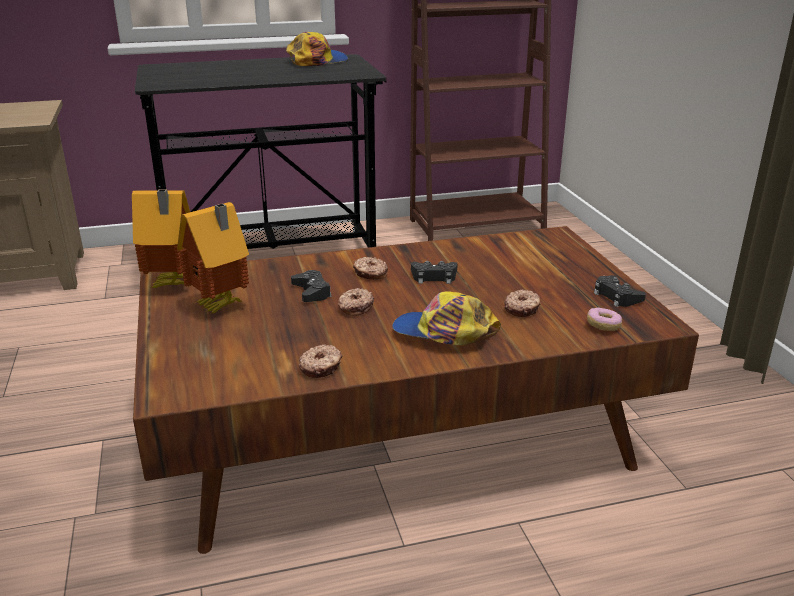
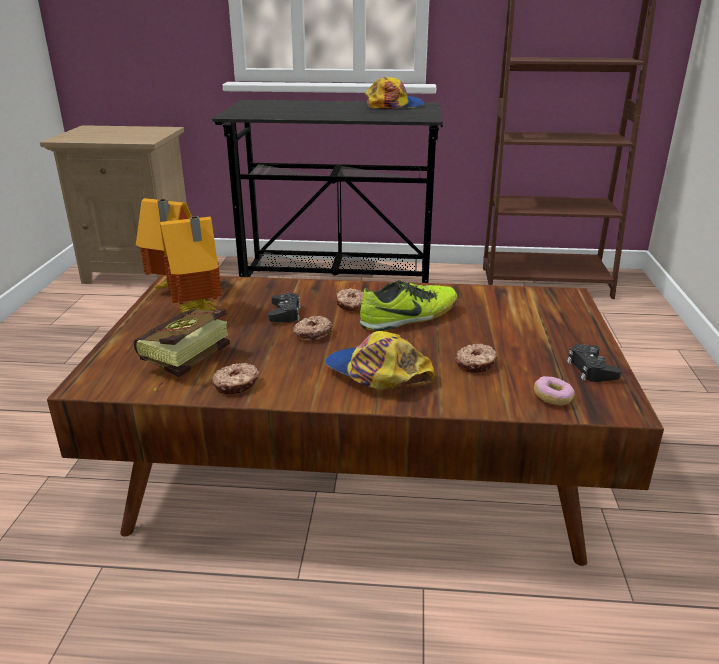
camera: 20 degrees right, 0 degrees up
(247, 359) = (179, 364): none -> book
(434, 277) = (410, 317): black game controller -> shoe

